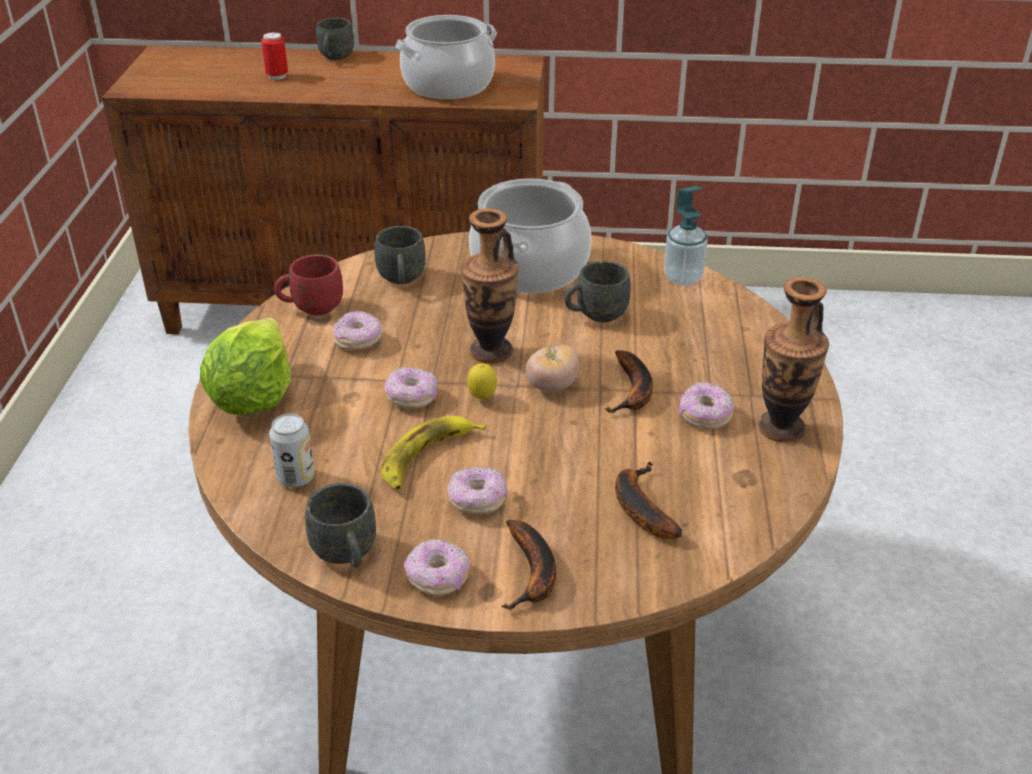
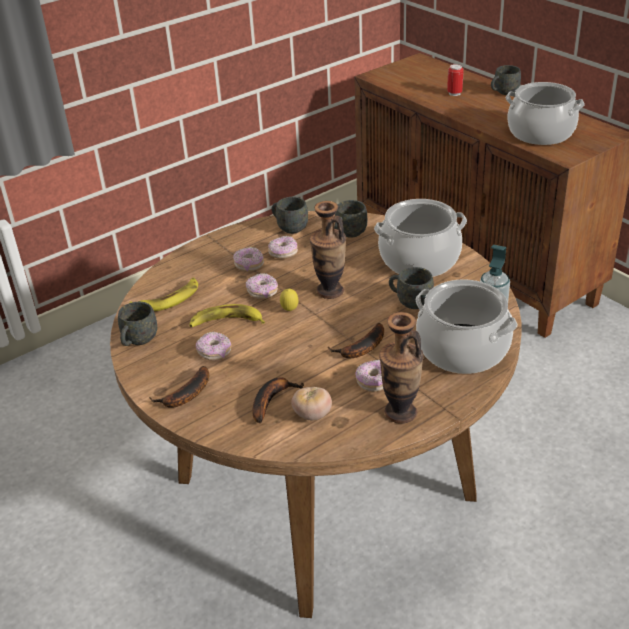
camera: 50 degrees right, 0 degrees up
(253, 398) = (205, 256): lettuce -> none
(296, 478) = (169, 299): can -> banana
(311, 308) = (289, 227): red mug -> grey mug
(438, 578) = (152, 372): donut -> donut (249, 265)
(552, 386) = (329, 323): tomato -> tomato (312, 415)
(726, 333) = (462, 349): none -> cooking pot

